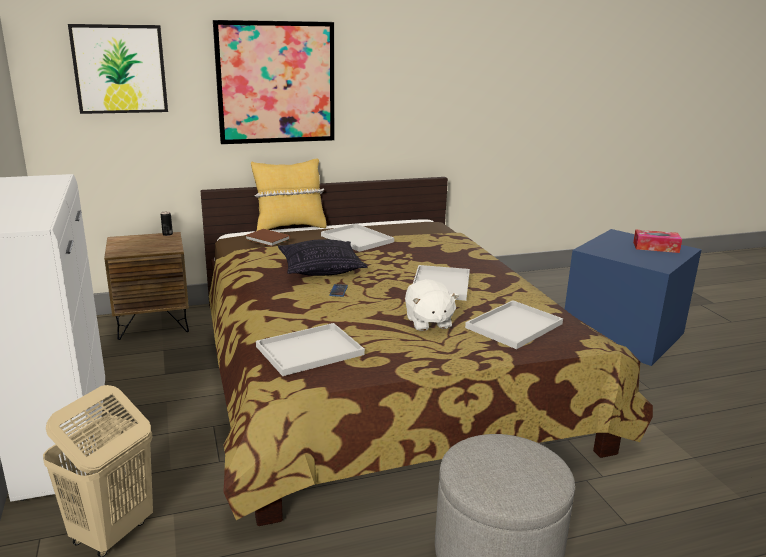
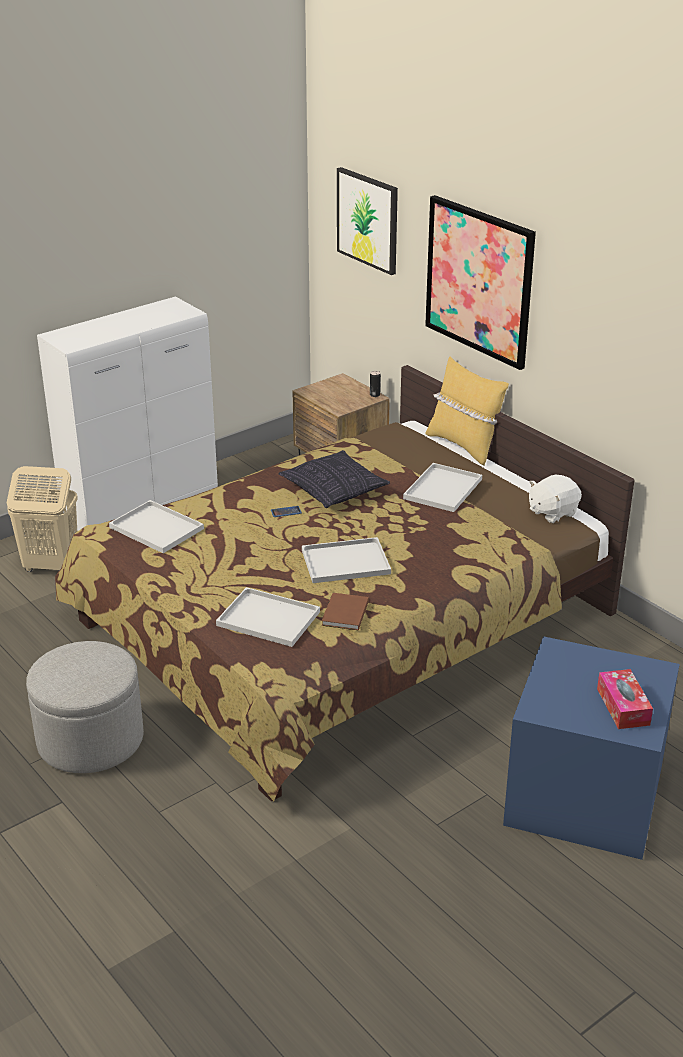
camera: 70 degrees right, 10 degrees up
(268, 240) = (395, 444): brown book -> brown book (344, 614)
(428, 322) = (245, 571): white plush toy -> white plush toy (552, 512)

